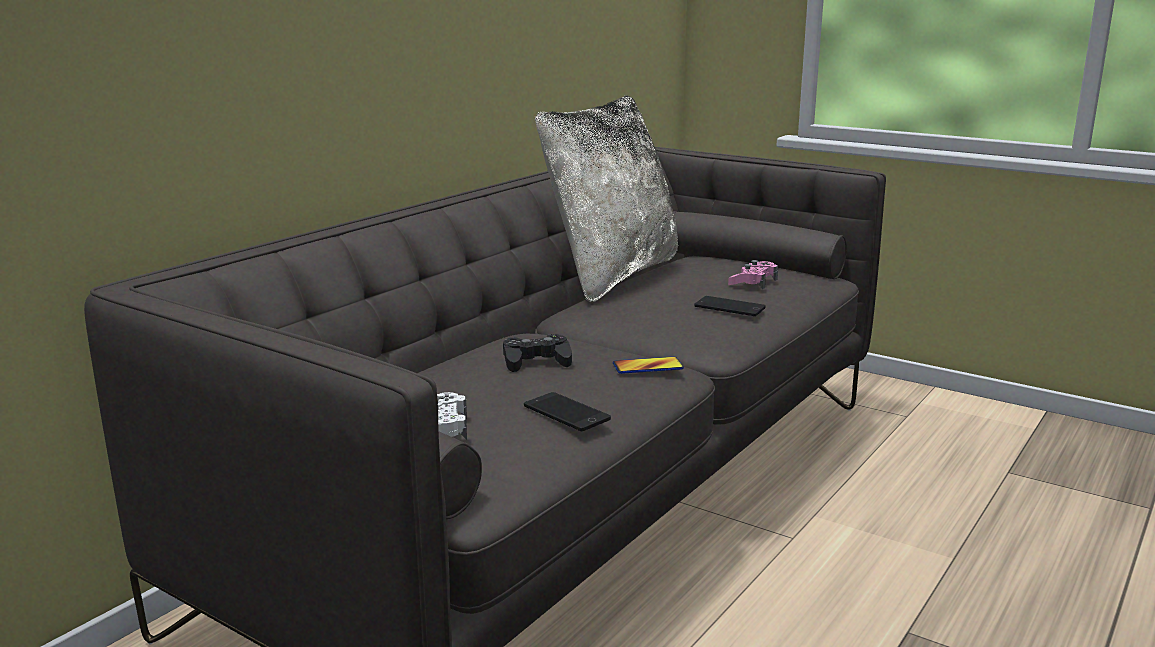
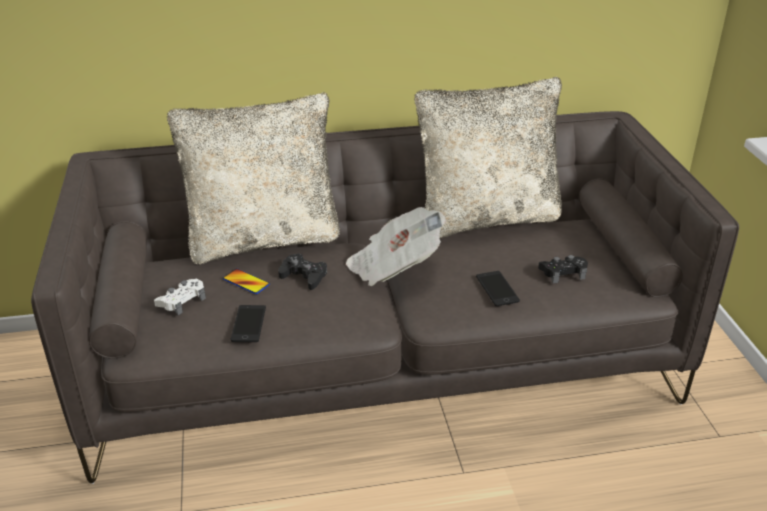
camera: 45 degrees right, 15 degrees up
(422, 359) = (265, 243): none -> beige pillow
(605, 327) = (394, 267): none -> newspaper
(648, 367) = (353, 313): phone -> phone (246, 282)
(753, 282) = (563, 273): pink game controller -> black game controller

